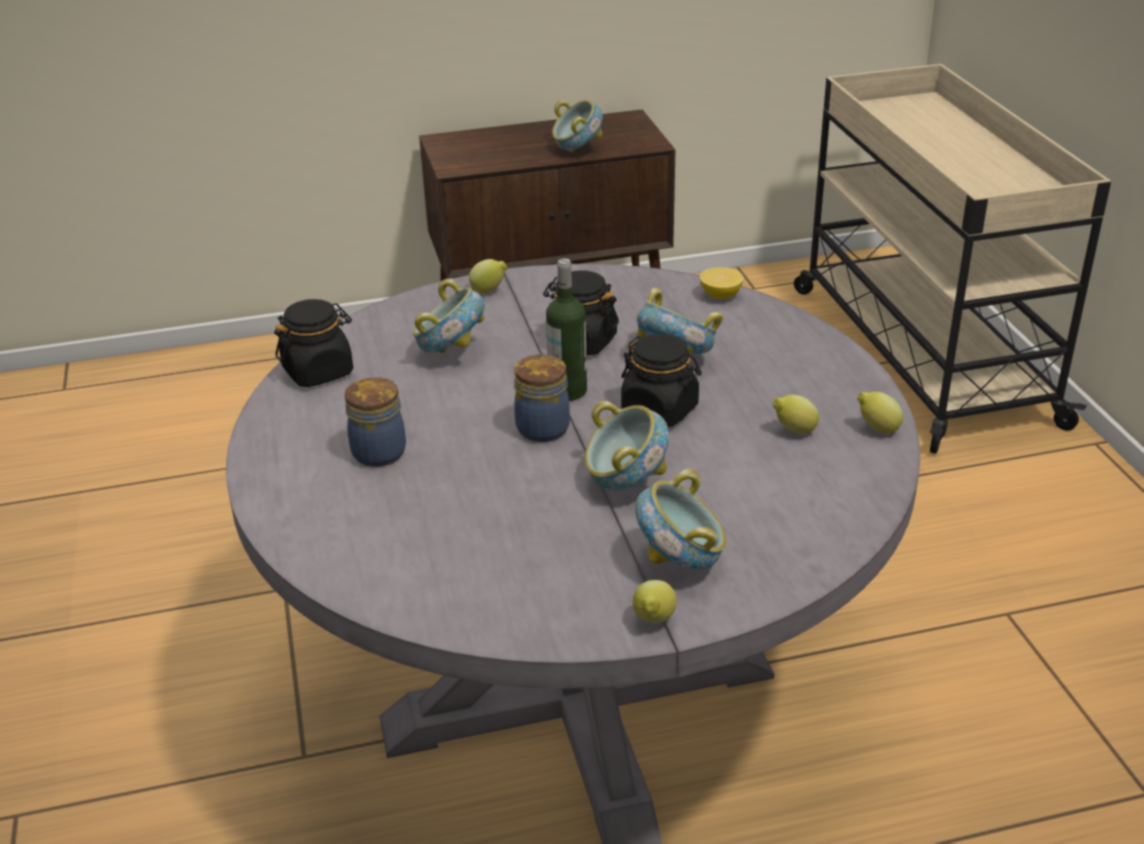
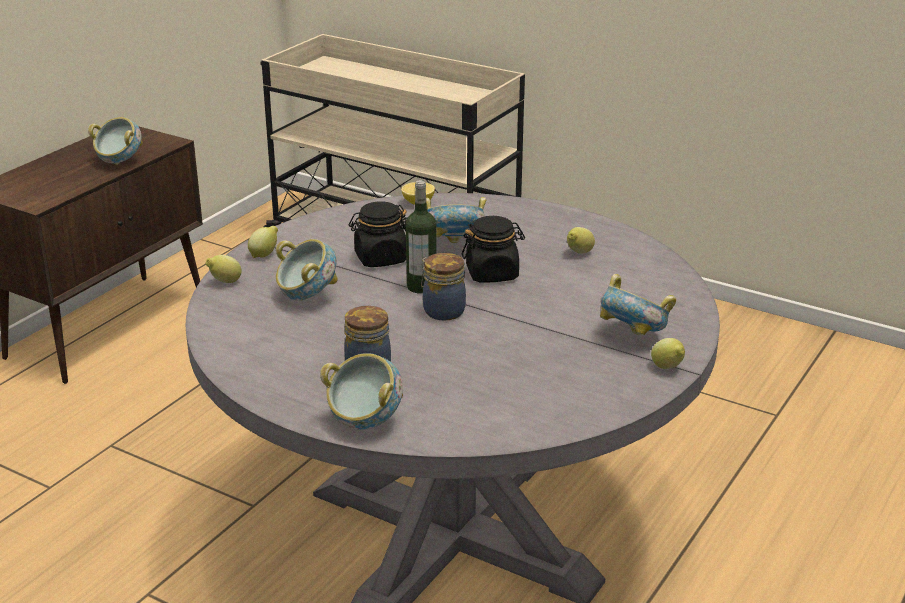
camera: 45 degrees left, 5 degrees down
(318, 371) = (234, 346): black jar -> none
(625, 483) = (540, 316): bowl -> bowl (364, 422)
(877, 429) = (616, 235): lemon -> lemon (225, 282)

